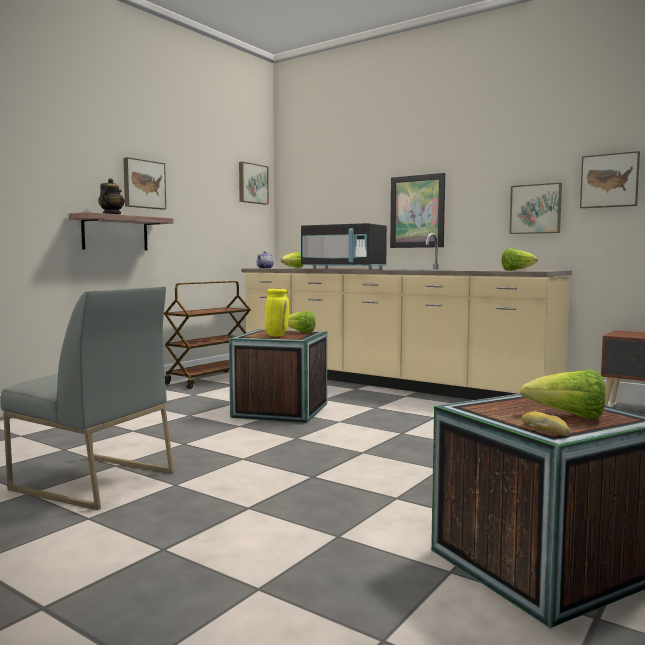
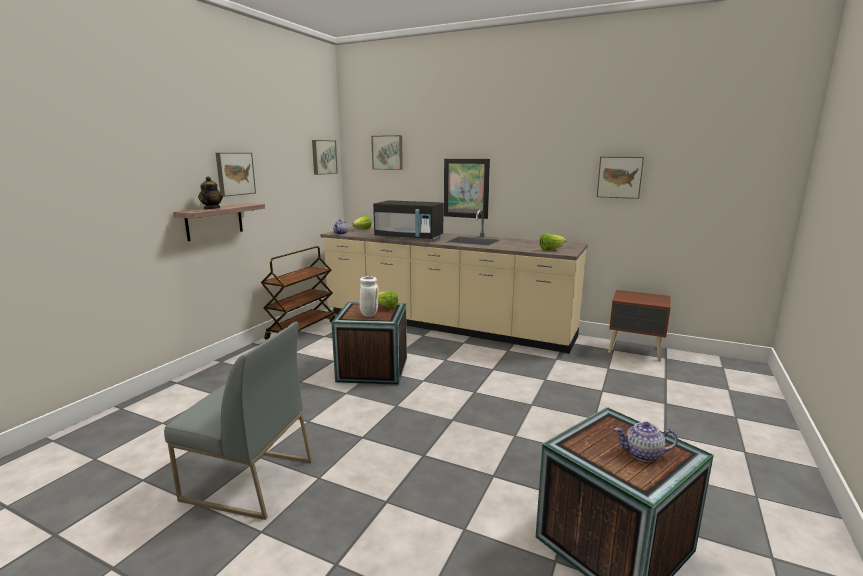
camera: 10 degrees left, 10 degrees up
(276, 335) = (369, 314): yellow vase -> white vase
(535, 209) = (562, 194): picture -> picture (388, 152)
(546, 430) = (637, 481): bread -> none
(568, 416) = (643, 454): lettuce -> teapot

